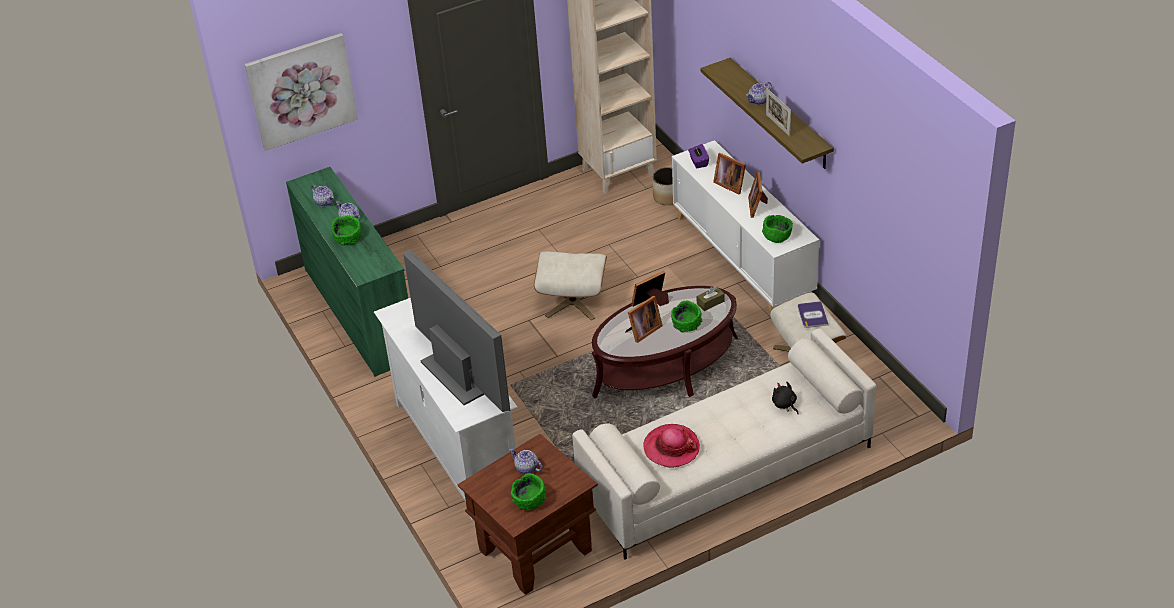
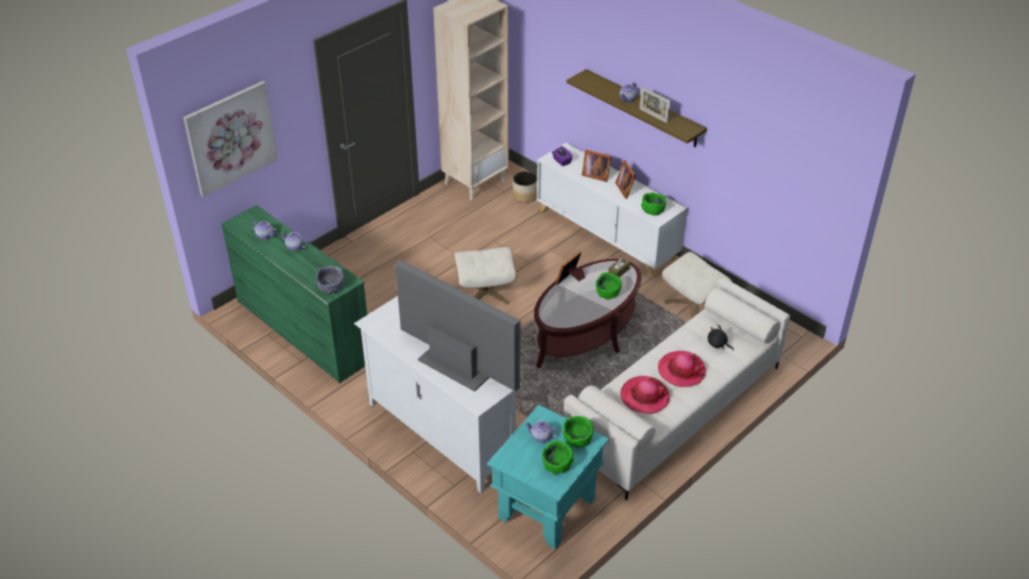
camera: 20 degrees left, 0 degrees up
(348, 239) = (301, 264): green bowl -> green bowl (577, 439)
(368, 269) = (331, 287): none -> grey bowl
(534, 550) = (546, 508): brown side table -> turquoise side table
(642, 331) = (574, 304): picture frame -> none
(727, 426) = (681, 370): none -> hat
(812, 315) = (701, 269): book -> none

